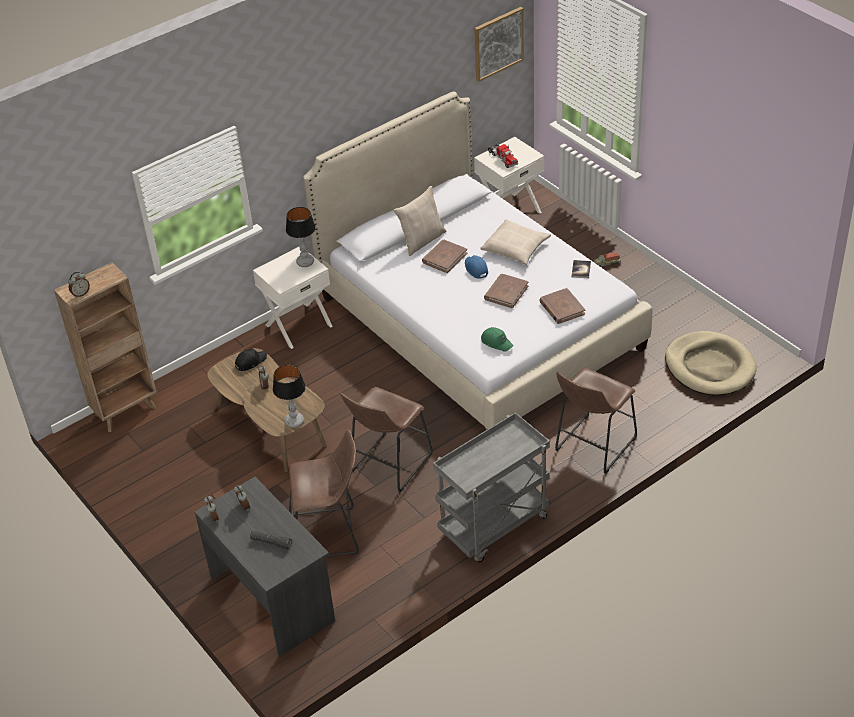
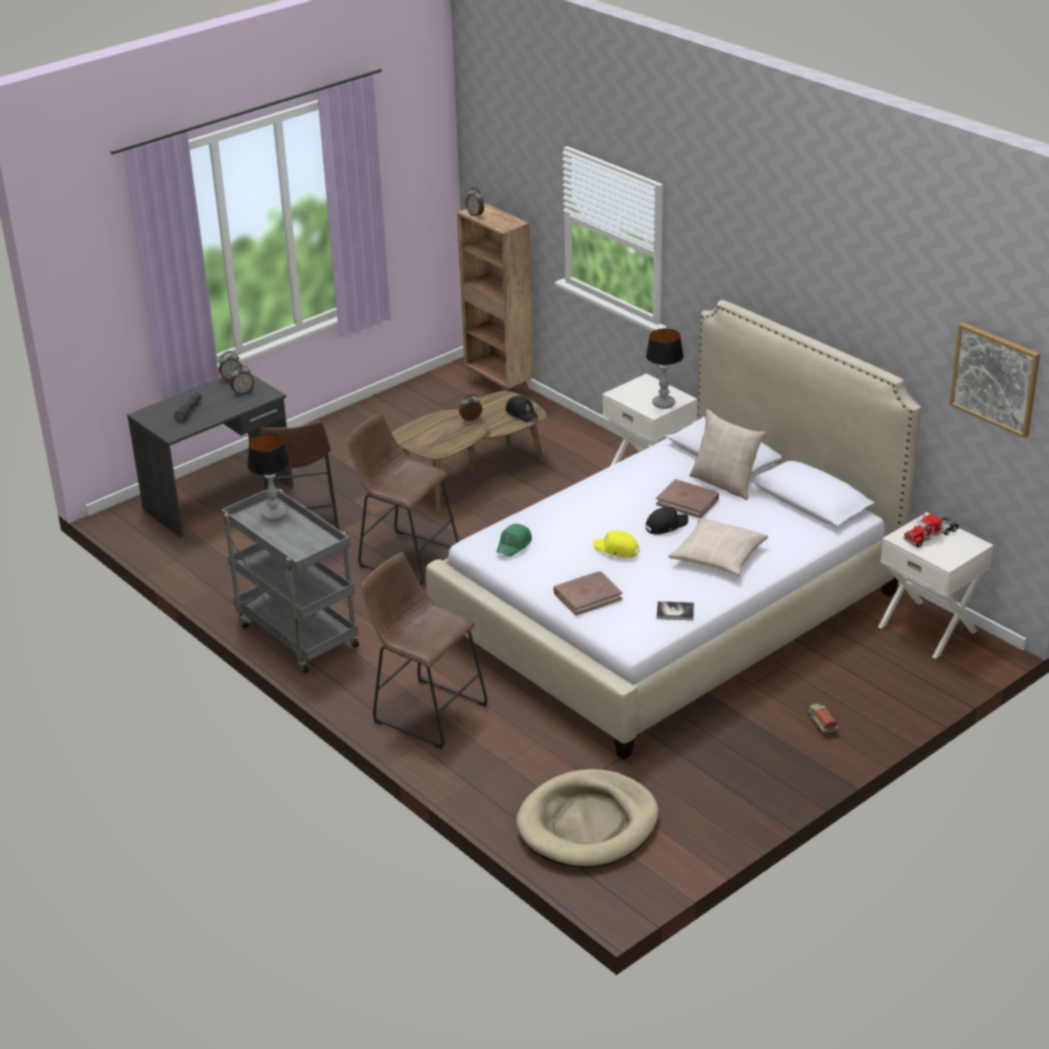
camera: 85 degrees right, 10 degrees down
(294, 421) = (413, 442): table lamp -> table lamp (275, 515)
(476, 269) = (665, 525): blue cap -> black cap
(506, 292) = (616, 549): brown book -> yellow cap

